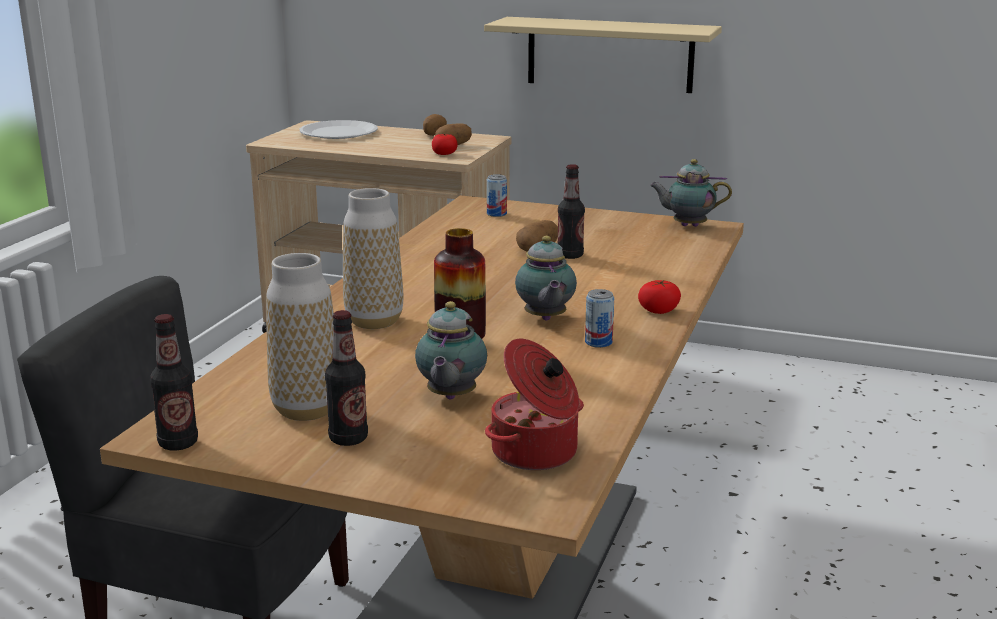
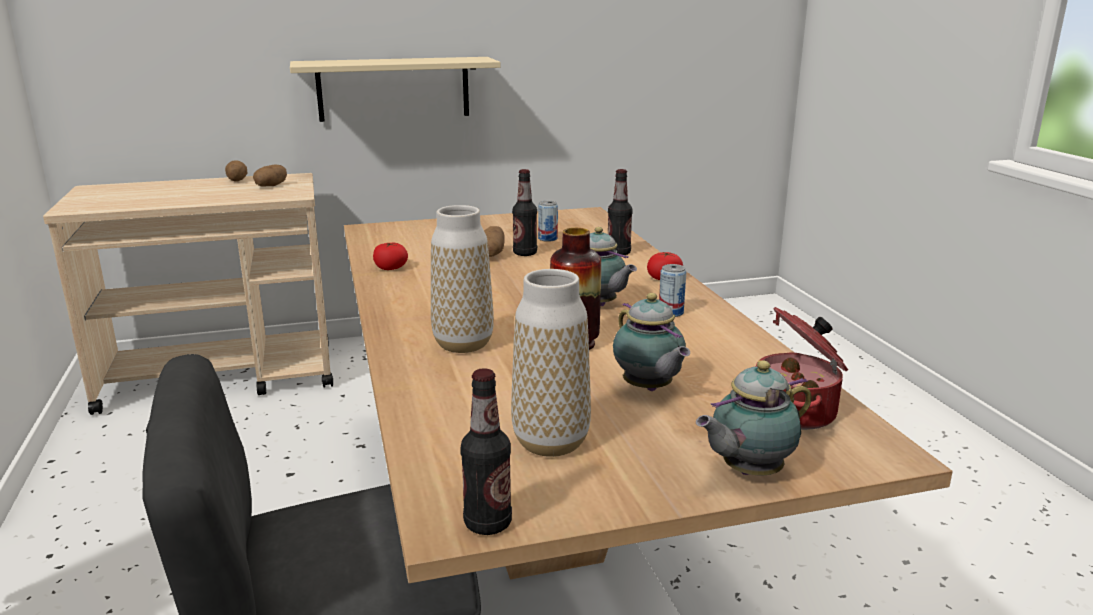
camera: 35 degrees left, 0 degrees up
(339, 132) = (134, 191): white plate -> none
(348, 439) = (637, 455): bottle -> bottle (618, 253)
(444, 153) = (276, 193): tomato -> tomato (390, 267)
(496, 214) = (405, 233): can -> can (548, 239)
(687, 226) = (568, 215): teapot -> teapot (748, 472)

